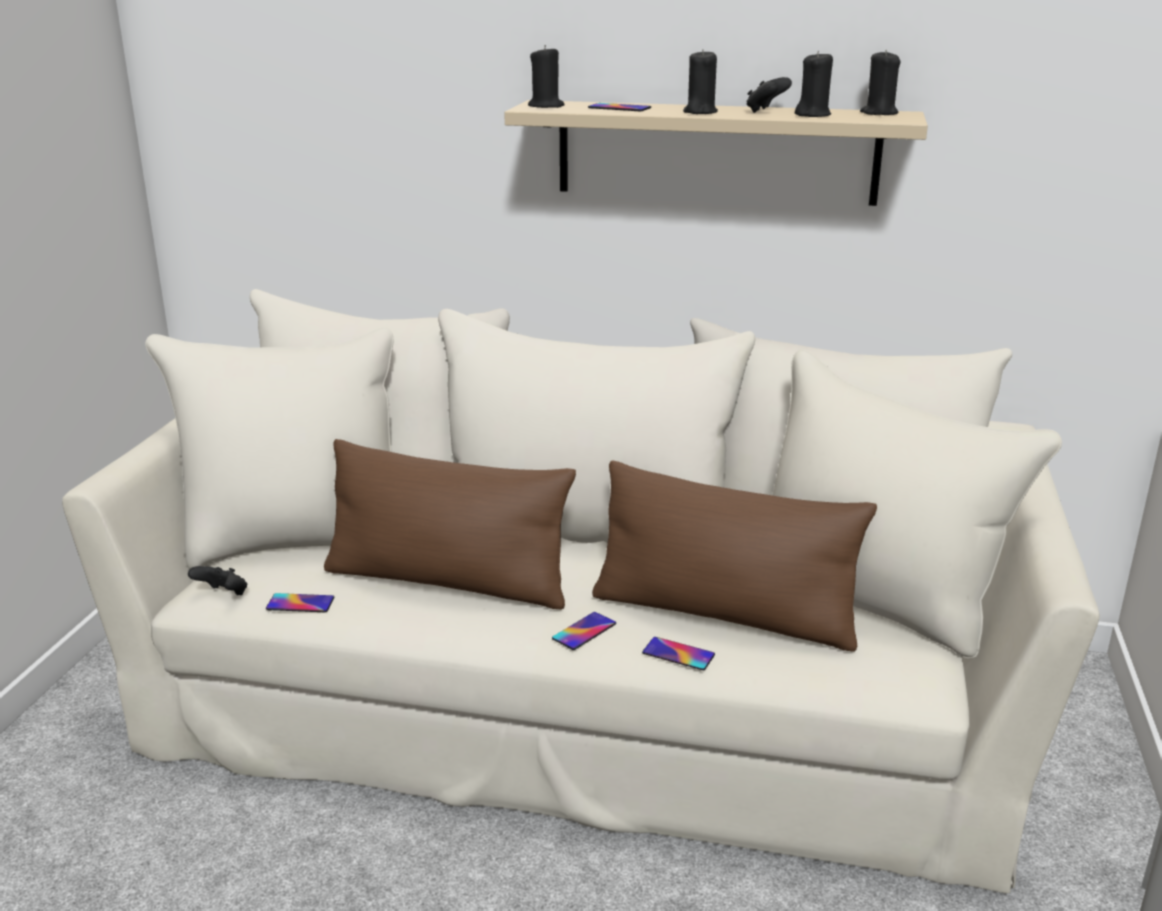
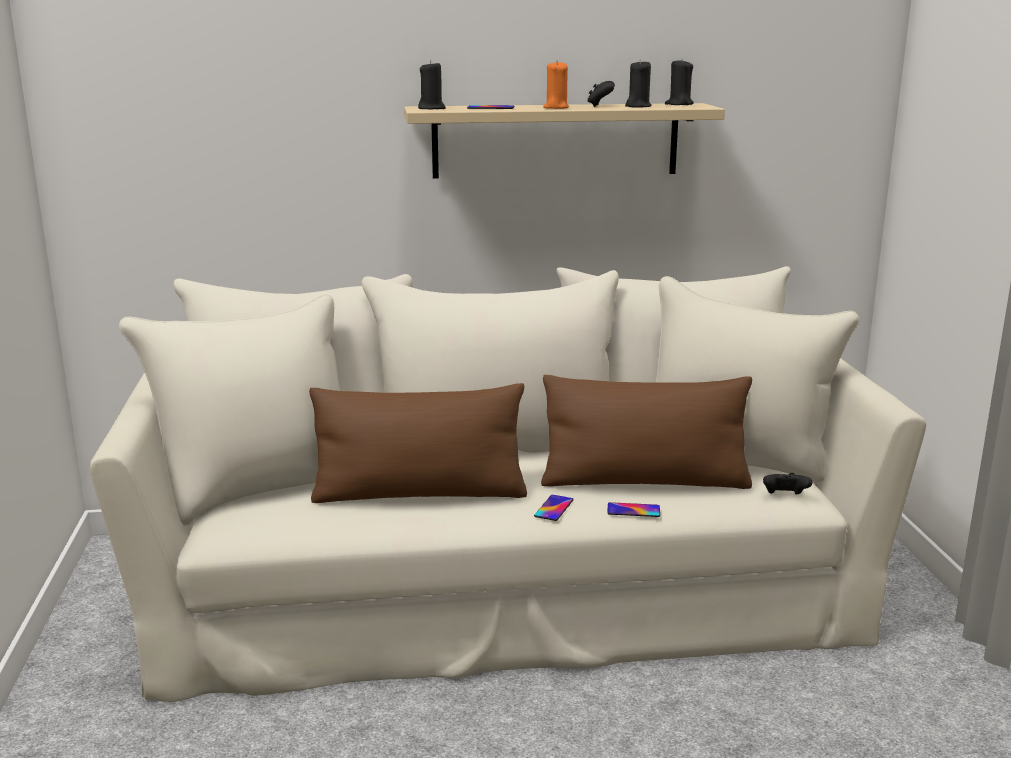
camera: 20 degrees left, 5 degrees down
(223, 595) = (237, 533): black game controller -> black game controller (784, 496)
(300, 603) = (311, 527): phone -> none
(700, 112) = (556, 108): black candle -> orange candle

